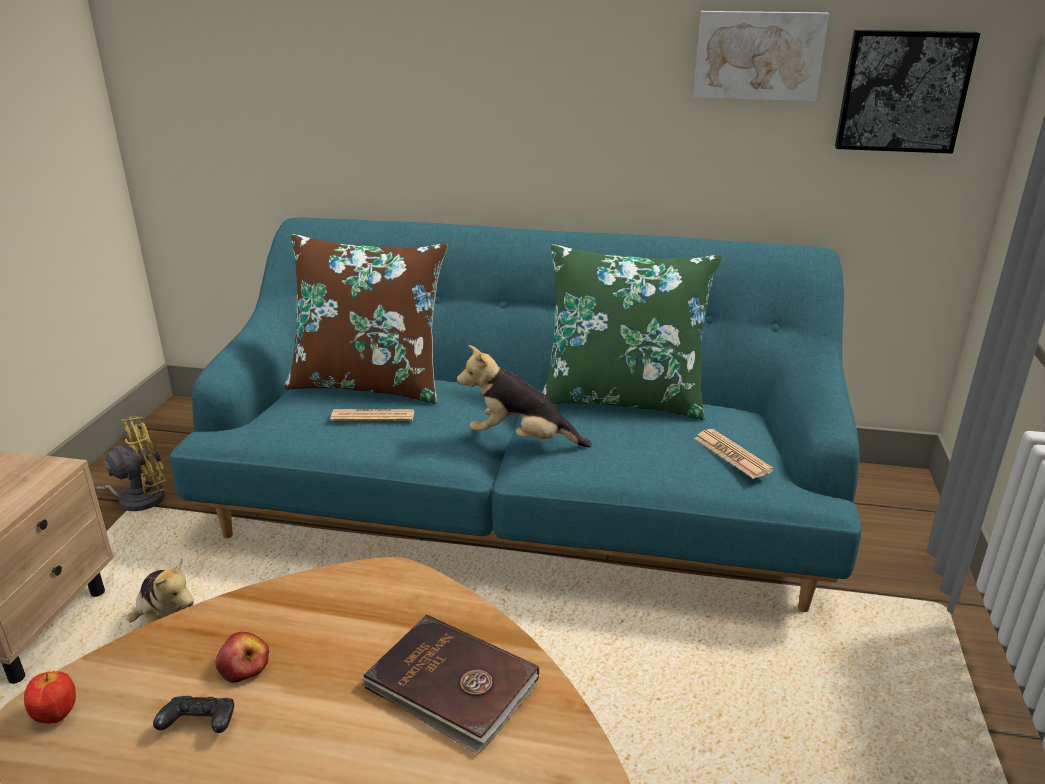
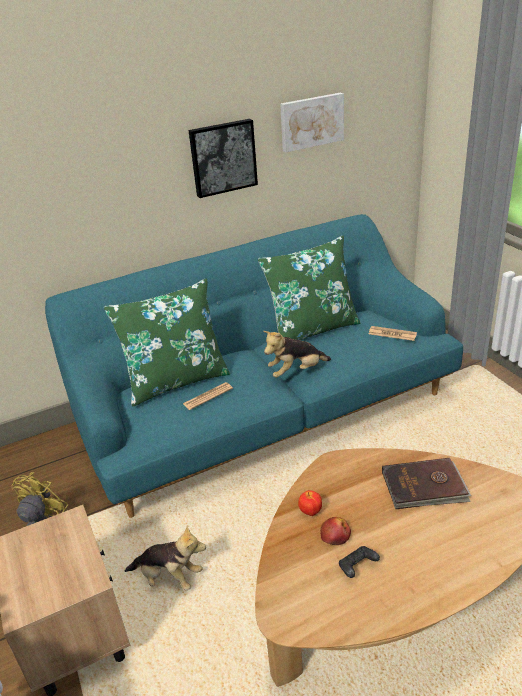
camera: 35 degrees left, 5 degrees up
(56, 715) = (290, 609): apple -> apple (310, 512)
(369, 384) = (176, 381): brown pillow -> green pillow
(902, 91) = (377, 125): picture -> picture (222, 157)

